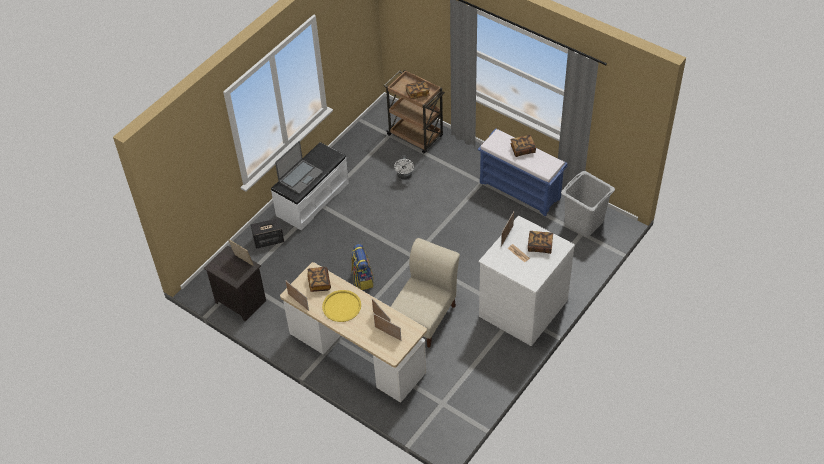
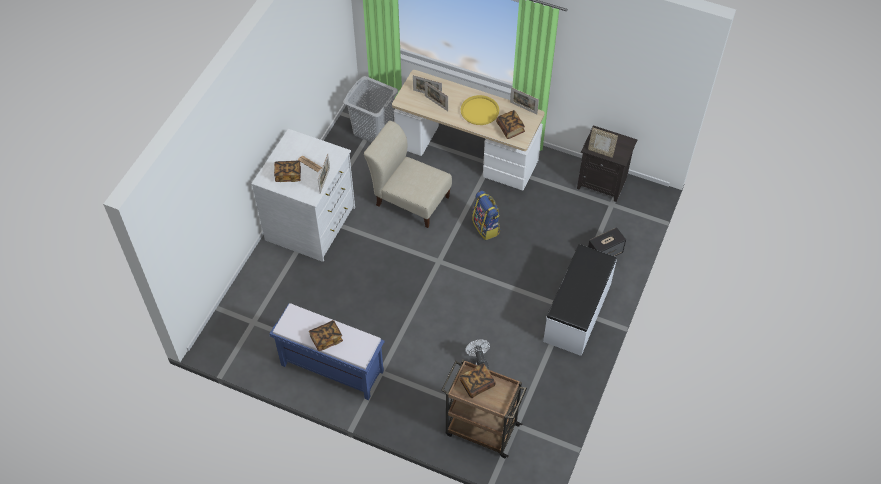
camera: 165 degrees right, 5 degrees up
(300, 177) = (588, 275): laptop -> none
(425, 316) = (410, 199): beige chair -> beige chair turned 105 degrees clockwise
(584, 223) = (251, 336): grey laundry basket -> grey laundry basket (373, 130)

